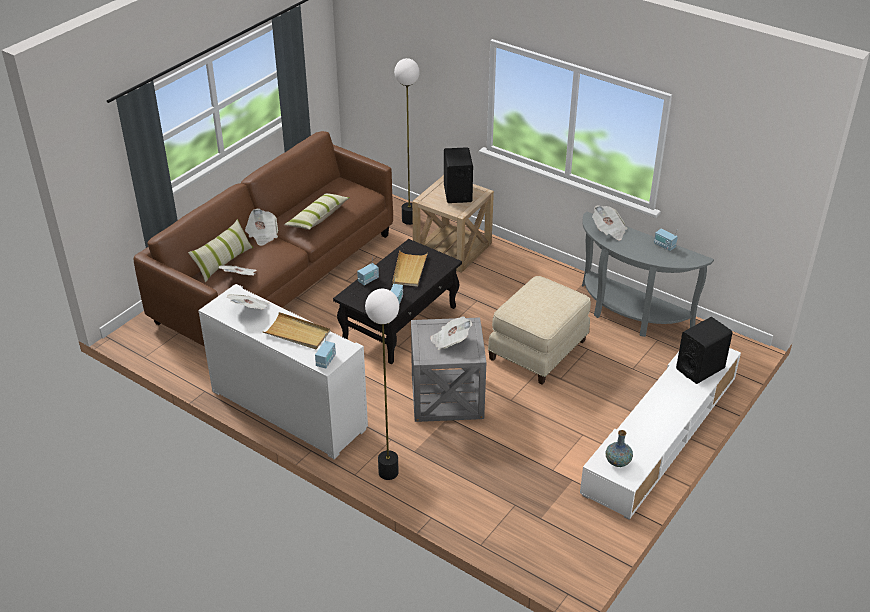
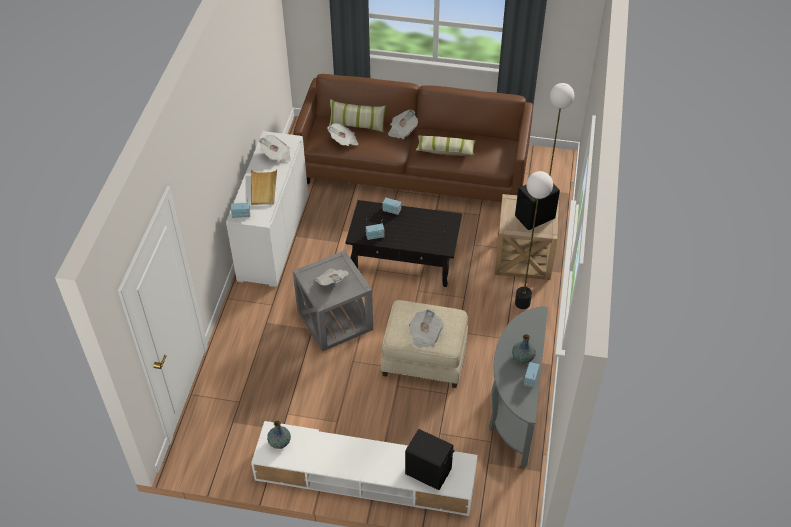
camera: 65 degrees right, 10 degrees up
(388, 472) = (238, 316): floor lamp -> floor lamp (522, 303)
(409, 270) = (419, 229): beige tray -> none
(609, 231) = (527, 331): newspaper -> newspaper (424, 335)
(637, 242) = (522, 357): none -> vase

